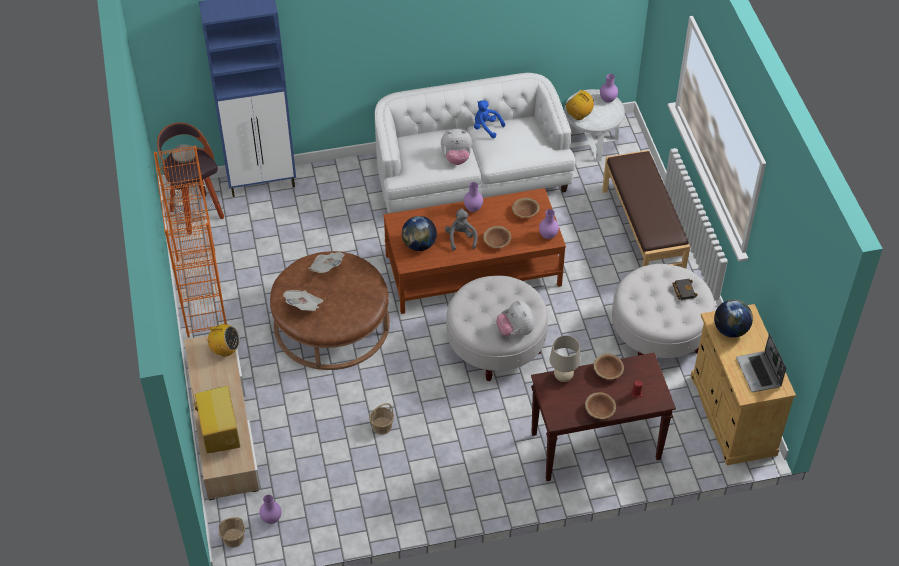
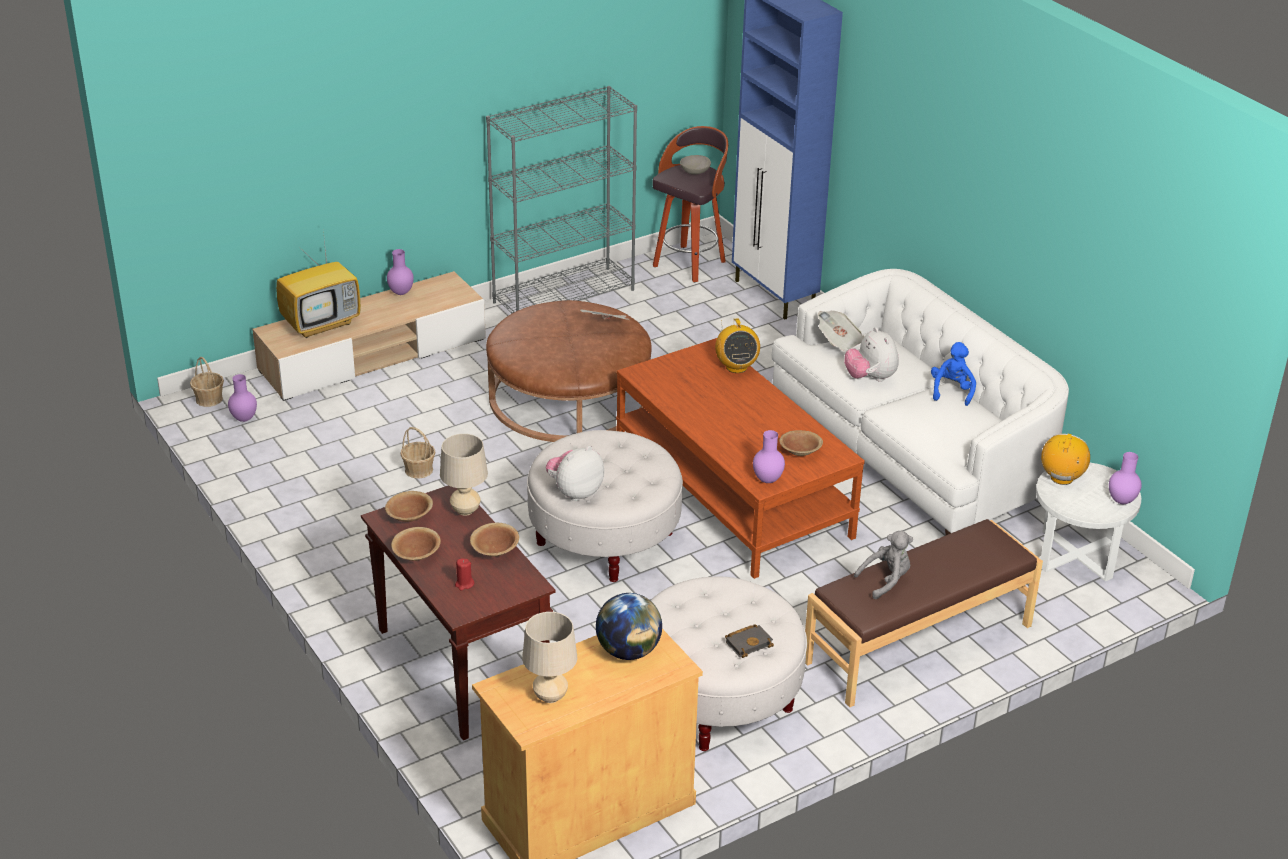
camera: 70 degrees right, 15 degrees down
(201, 294) = (564, 295): orange bookcase -> grey bookcase
(225, 350) = (450, 300): radio -> radio (736, 367)
(304, 306) = (532, 324): newspaper -> newspaper (841, 345)
(419, 245) = (678, 375): globe -> none
(461, 238) = (712, 406): grey plush toy -> grey plush toy (886, 580)
(472, 209) = (775, 405): purple vase -> purple vase (400, 292)
(497, 242) = (725, 437): brown bowl -> brown bowl (409, 516)
(759, 373) = (550, 696): laptop -> beige table lamp

